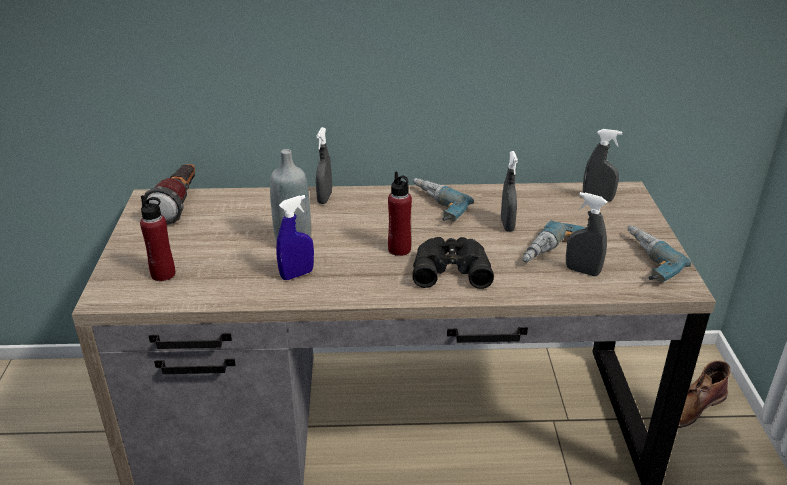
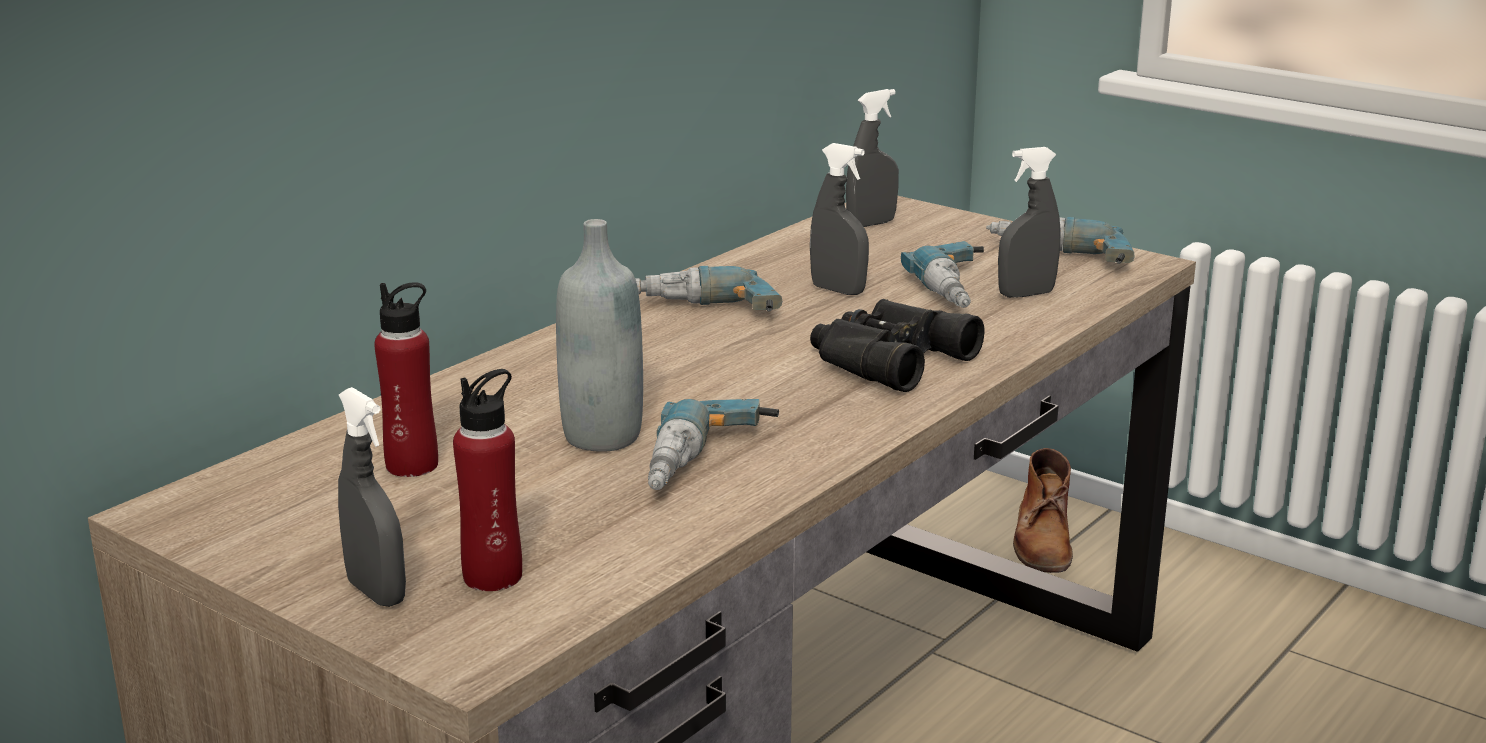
camera: 50 degrees left, 10 degrees down
(178, 205) = (260, 491): flashlight -> none
(297, 274) = (710, 465): blue spray bottle -> power drill
(324, 198) = (511, 370): grey spray bottle -> grey spray bottle (376, 593)
(399, 249) = (774, 372): red bottle -> red bottle (412, 465)

